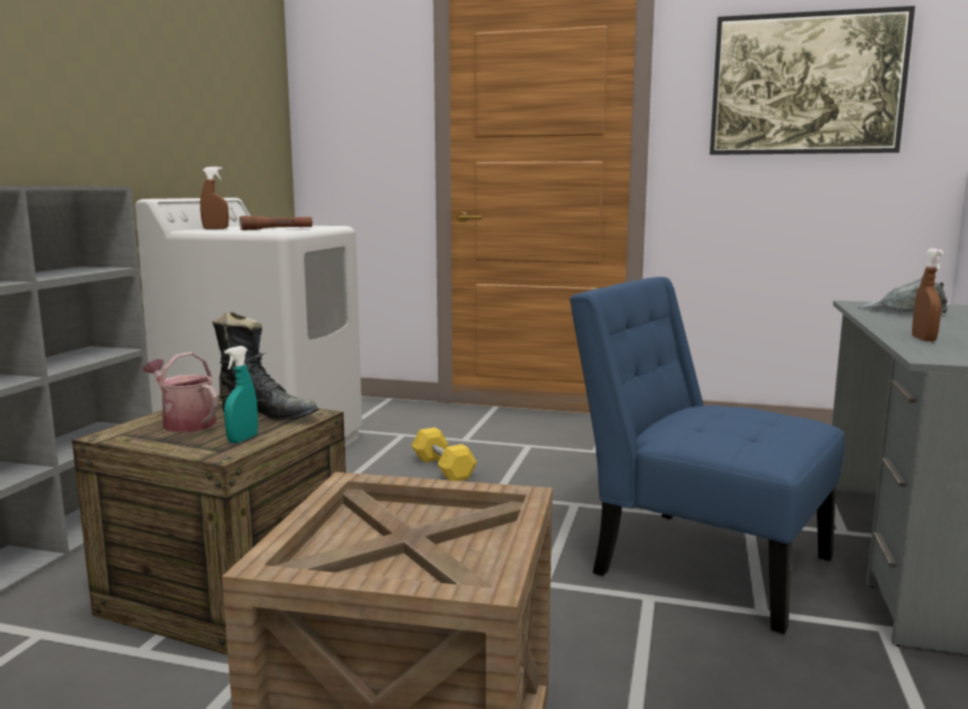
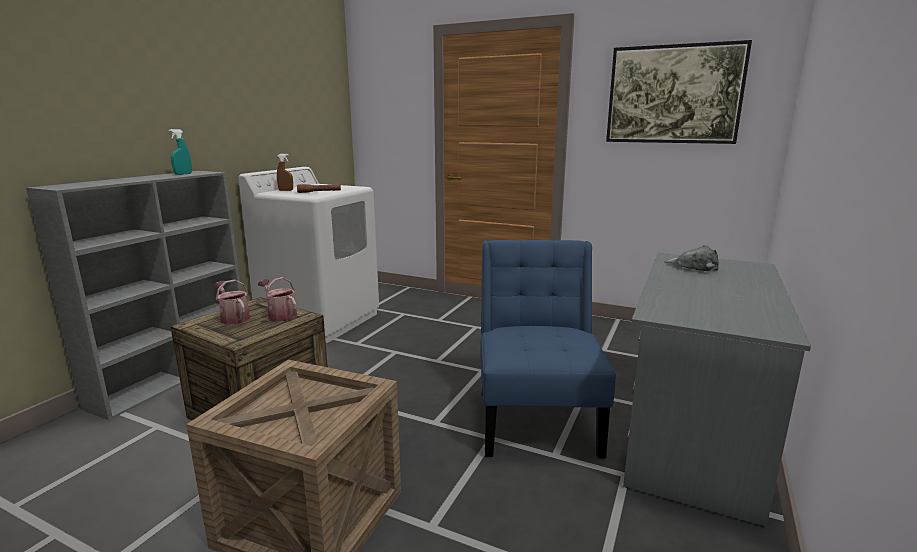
camera: 10 degrees right, 5 degrees up
(242, 439) = (255, 332): turquoise spray bottle -> turquoise spray bottle (183, 174)
(267, 415) = (280, 315): black boot -> watering can
(443, 468) = (416, 339): yellow dumbbell -> none
(700, 561) = (536, 417): blue chair -> blue chair turned 45 degrees clockwise
(923, 339) = (669, 296): brown spray bottle -> none

